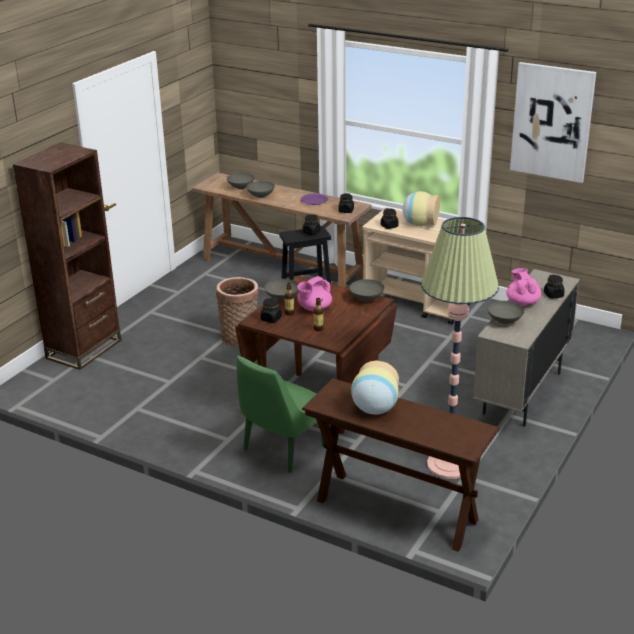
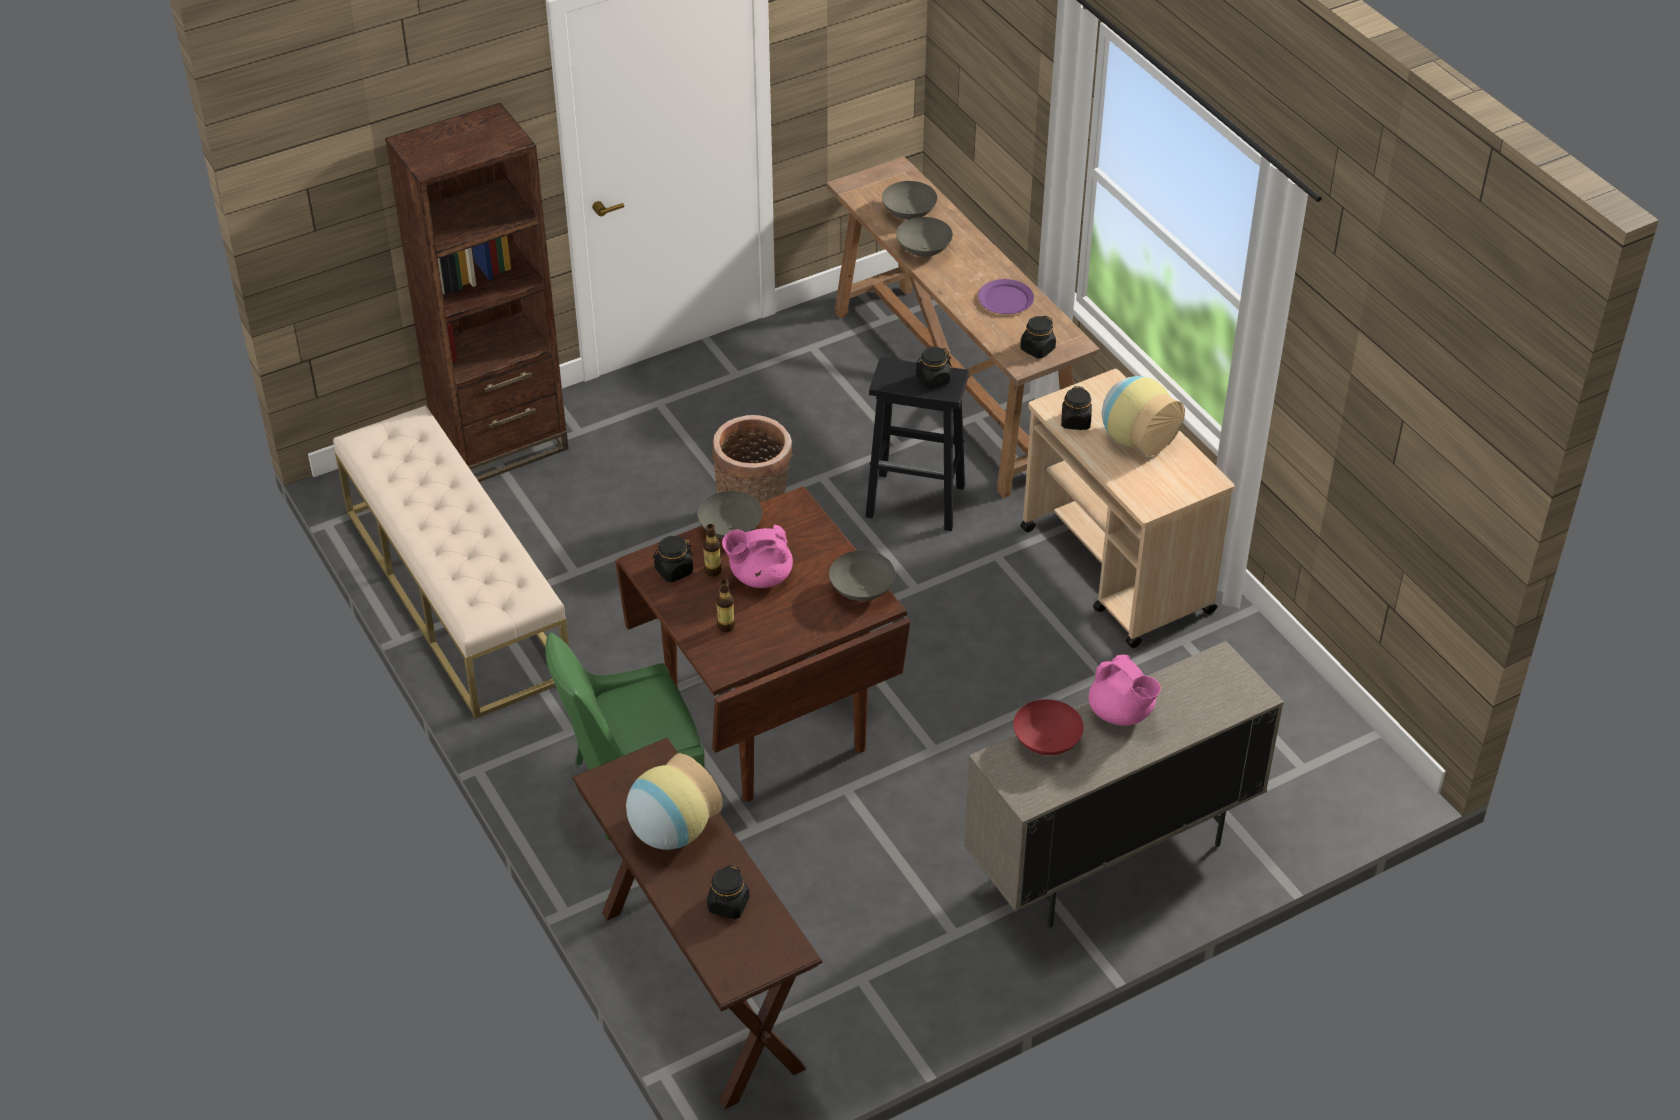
camera: 30 degrees right, 15 degrees up
(114, 409) = (455, 593): none -> beige bench
(449, 464) = (856, 943): floor lamp -> none
(504, 321) = (1046, 743): grey bowl -> red bowl
(522, 302) = (1121, 713): pink teapot -> pink teapot turned 120 degrees clockwise
(552, 122) = (1383, 364): picture -> none
(553, 295) = (1194, 720): black jar -> black jar (728, 905)

